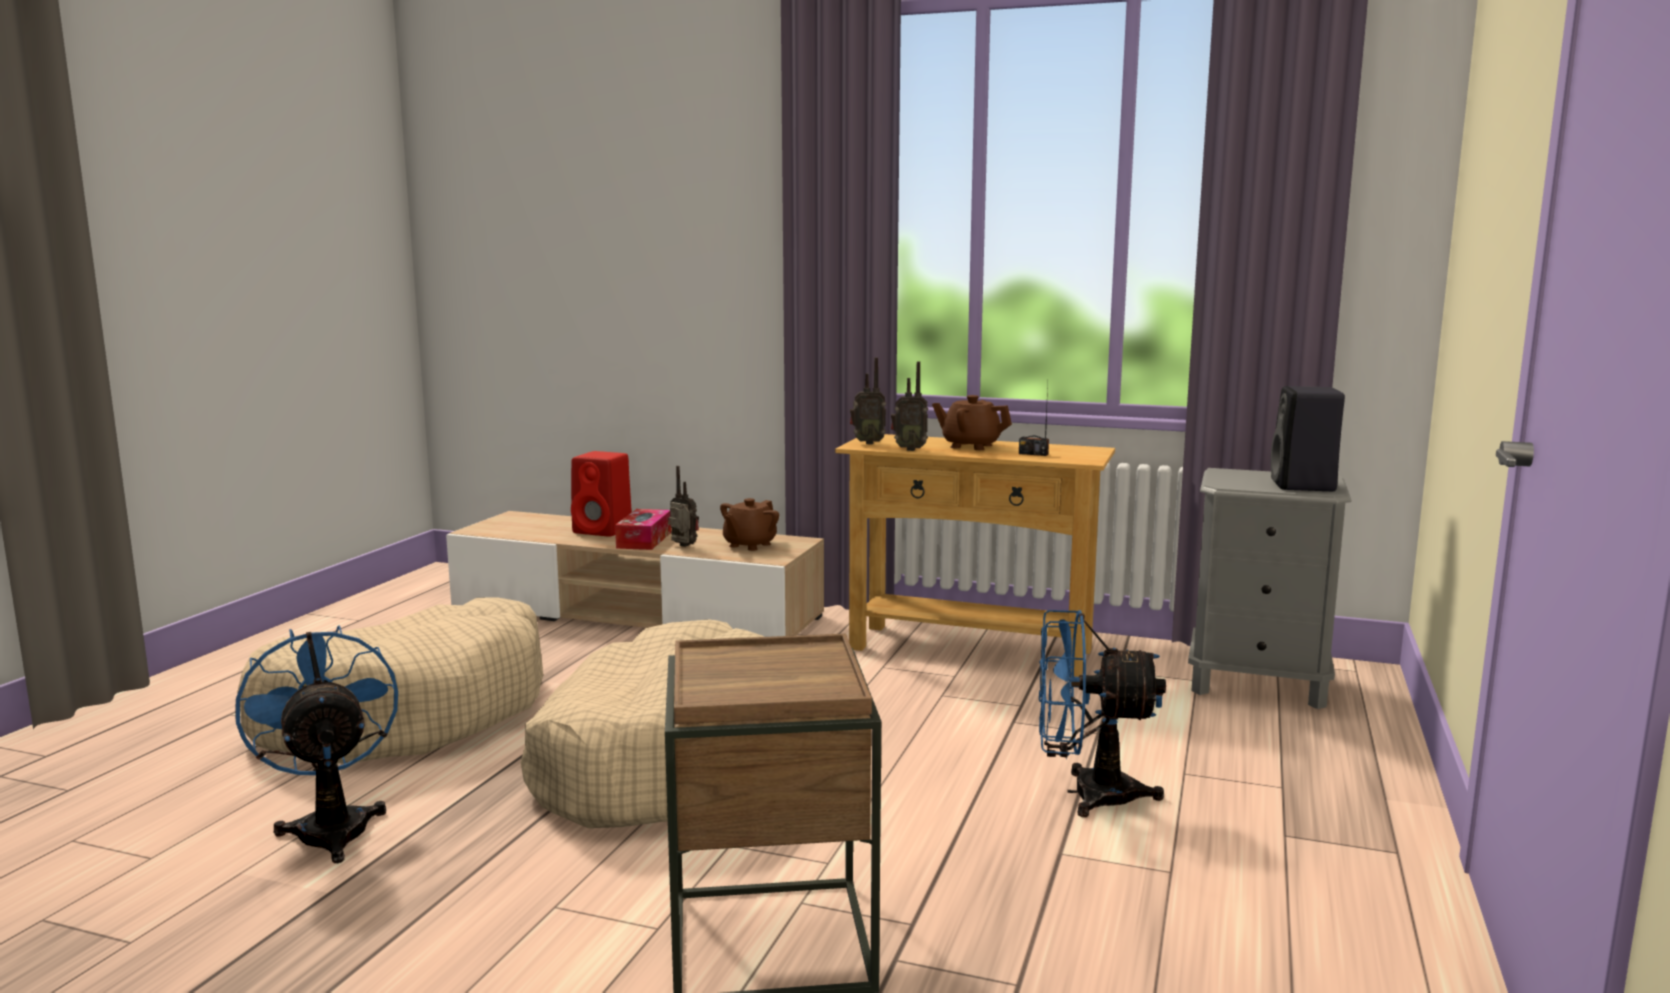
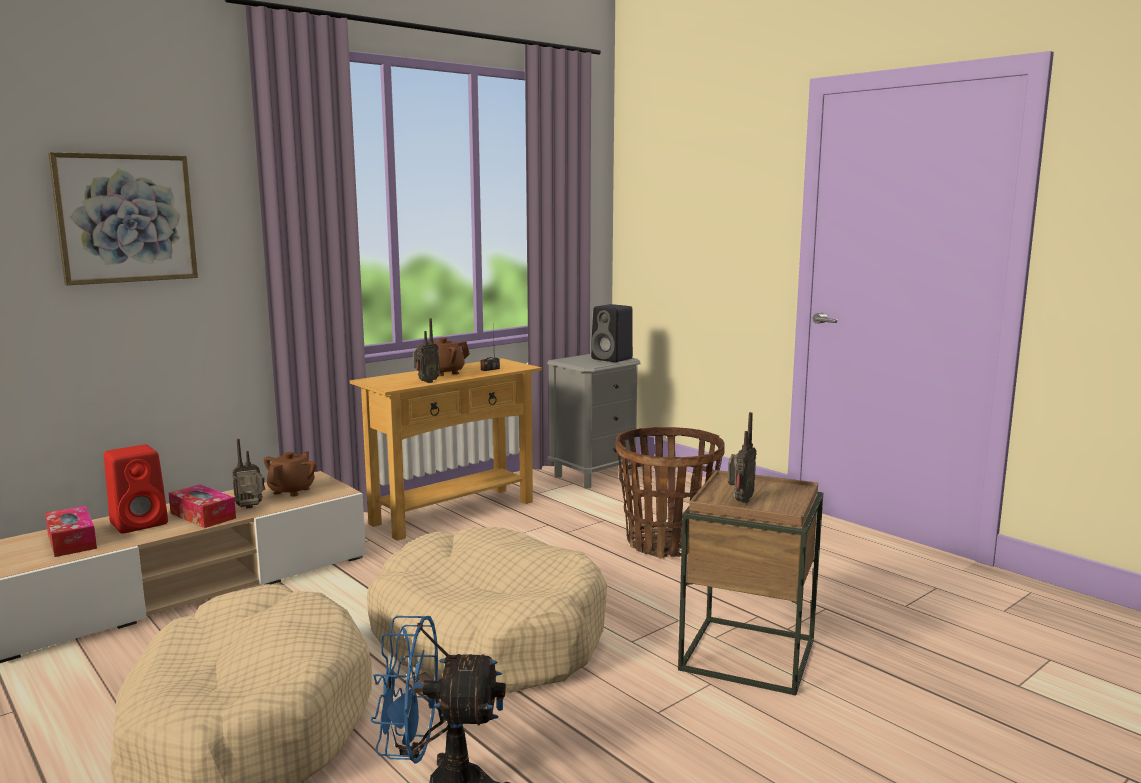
camera: 60 degrees left, 0 degrees up
(544, 527) = (71, 541): none -> tissue box
(669, 220) = (126, 218): none -> picture
(749, 545) = (292, 490): brown teapot -> brown teapot turned 135 degrees counterclockwise
(867, 443) = (386, 384): radio -> radio (739, 501)
(1086, 794) = (667, 542): blue fan -> basket

